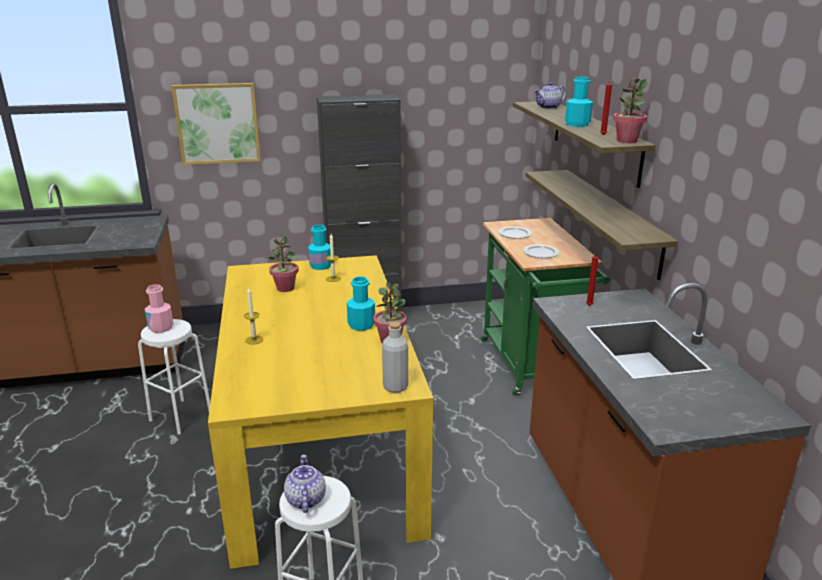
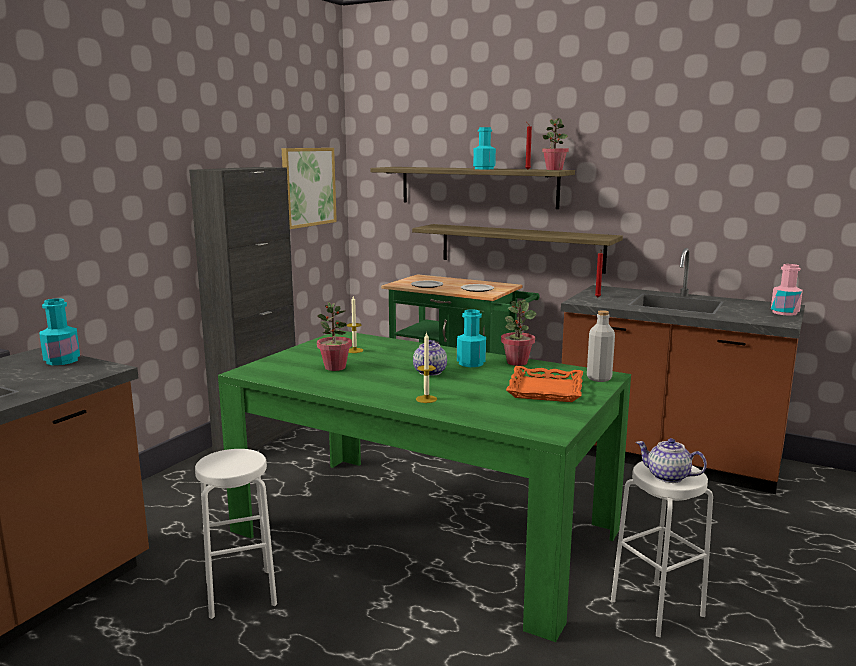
camera: 50 degrees left, 10 degrees down
(161, 328) = (220, 463): pink bottle -> pink bottle (784, 312)
(217, 123) = (77, 209): picture -> picture (308, 187)
(320, 266) = (314, 348): turquoise bottle -> turquoise bottle (62, 361)
(320, 444) = (425, 530): yellow dining table -> green dining table
(331, 374) = (544, 390): none -> orange tray
(548, 107) = (413, 167): teapot -> teapot (430, 372)

